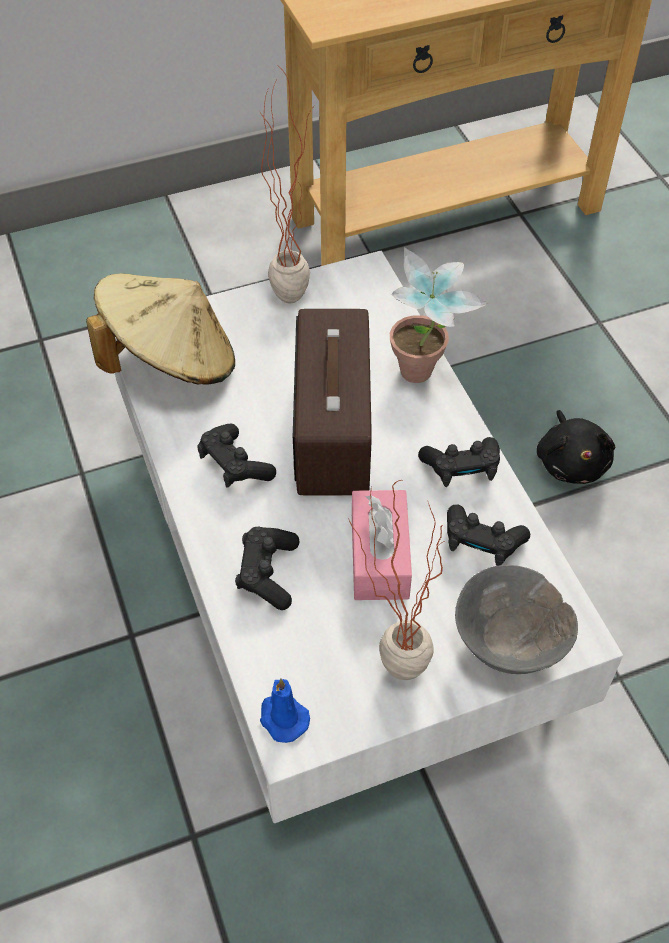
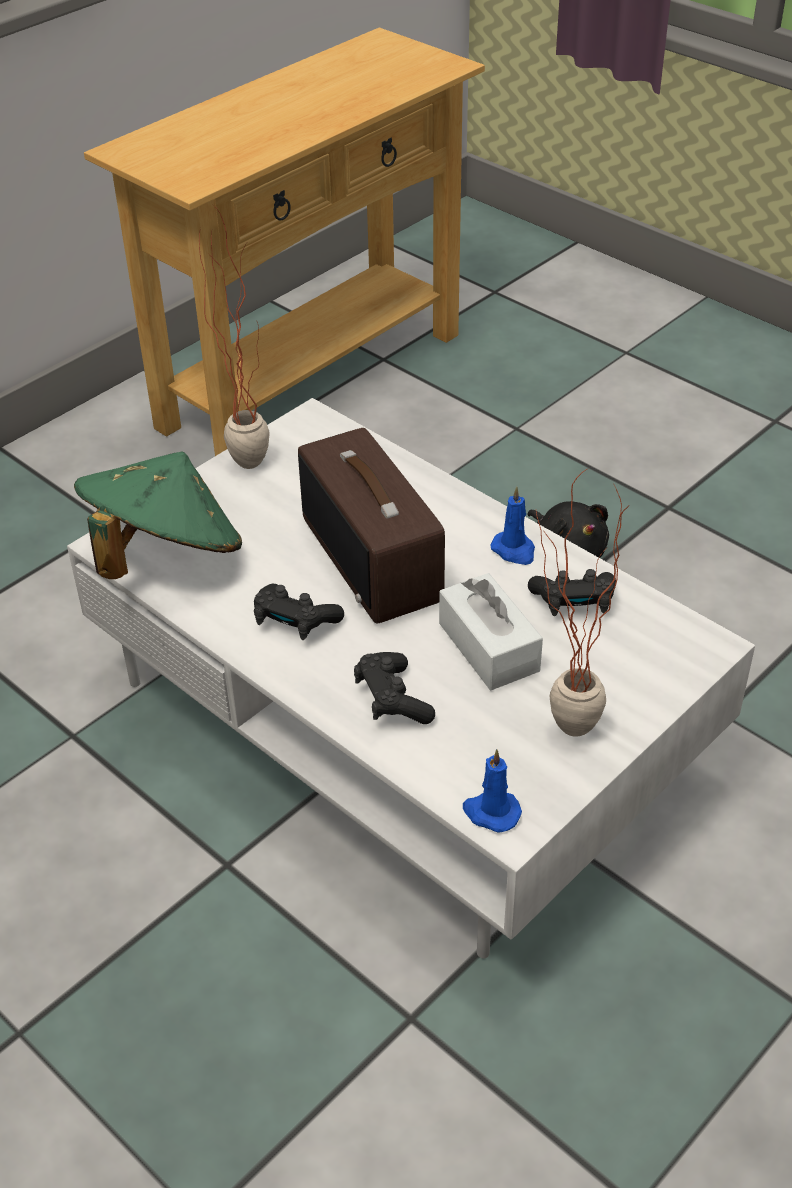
camera: 25 degrees left, 10 degrees down
(171, 361) = (165, 556): beige hat -> green hat
(379, 556) = (488, 647): pink tissue box -> white tissue box
(423, 379) = (428, 490): potted plant -> none
(461, 469) = (514, 550): black game controller -> blue candle
(509, 644) = (654, 673): grey bowl -> none

